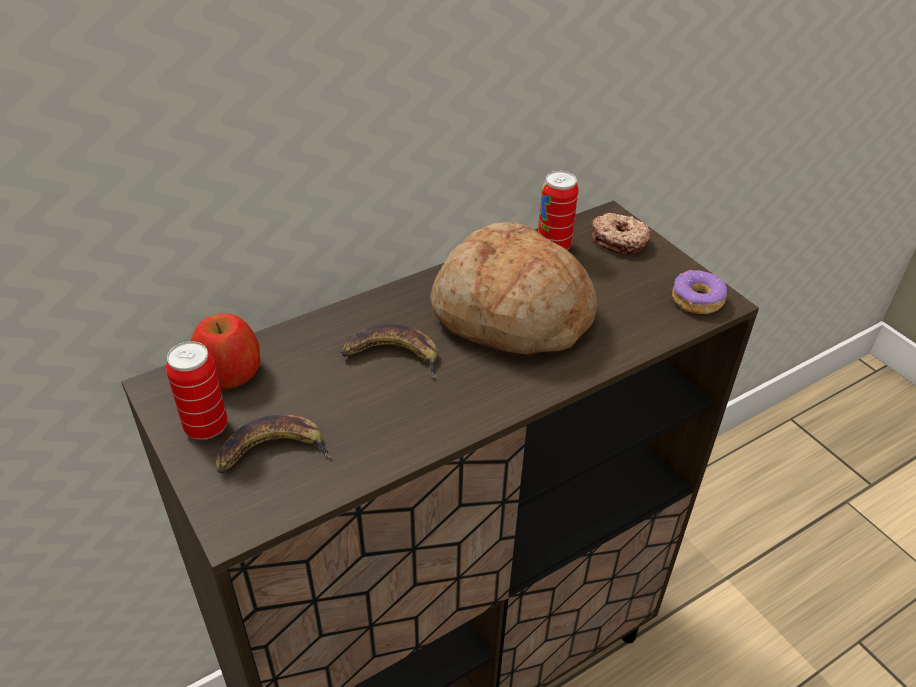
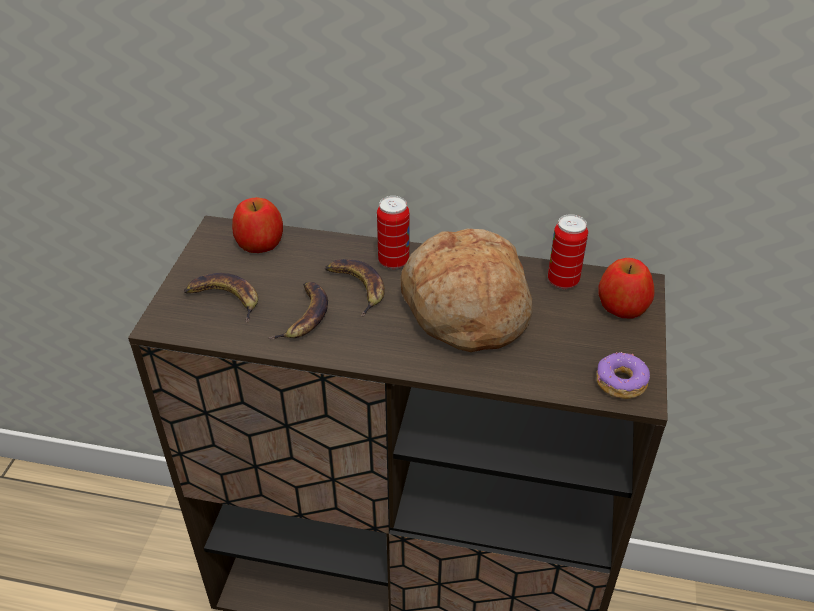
camera: 45 degrees right, 0 degrees up
(206, 427) = (211, 265): can -> can (393, 261)
(379, 413) = (304, 315): none -> banana
(619, 240) = (622, 305): donut -> apple

